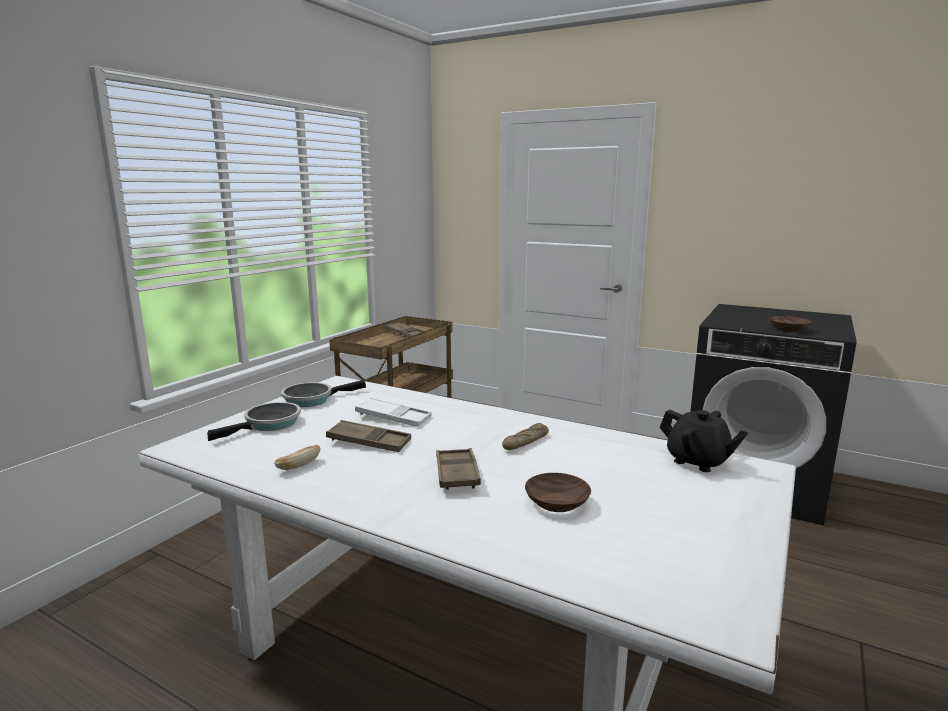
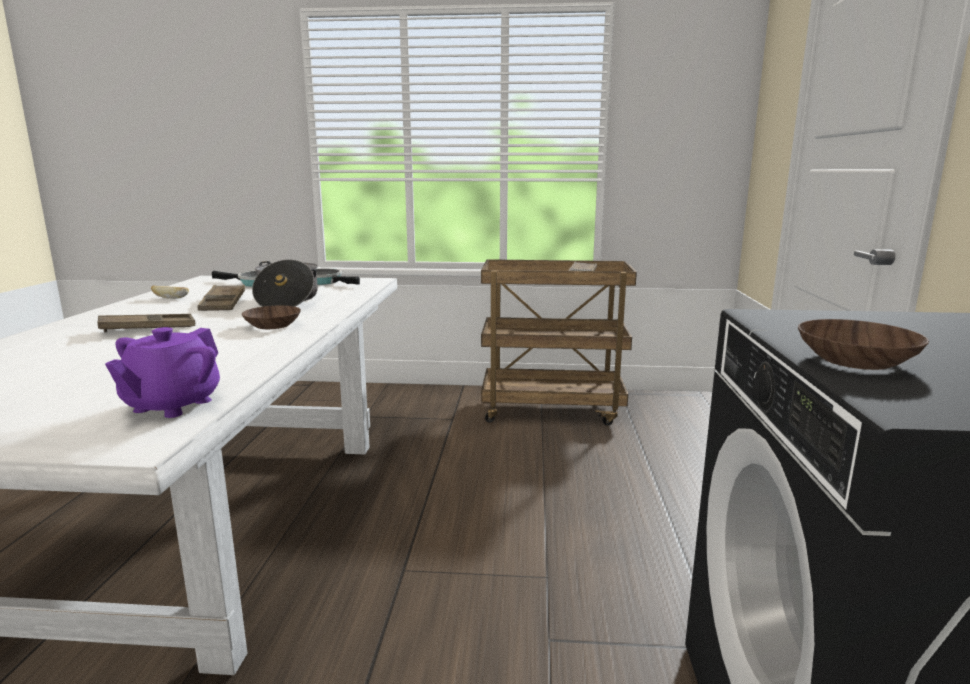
camera: 65 degrees right, 0 degrees up
(393, 417) = (287, 301): white tray -> cooking pot
(526, 442) = (231, 337): bread -> none
(558, 503) = (67, 360): brown bowl -> brown bowl (273, 326)
(698, 461) = (172, 405): black teapot -> purple teapot

